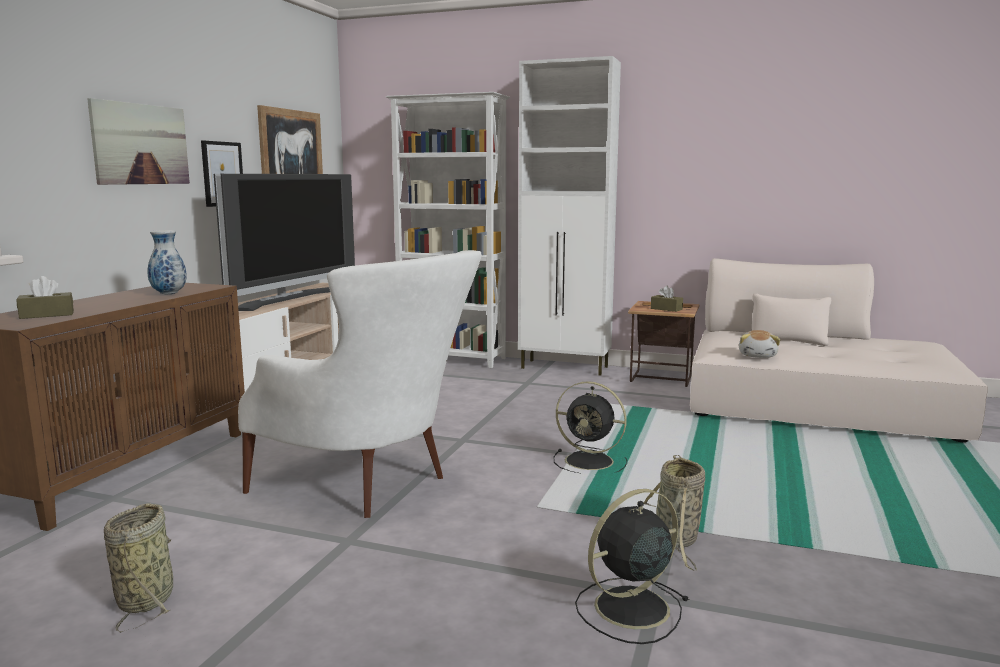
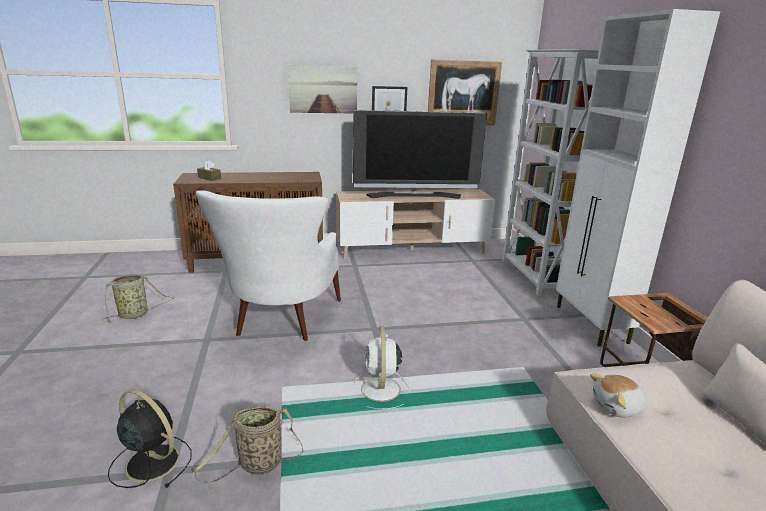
camera: 60 degrees right, 10 degrees up
(168, 294) = (280, 179): vase -> none
(591, 462) = (380, 390): black fan -> white fan
(666, 309) = (651, 312): brown tissue box -> none

